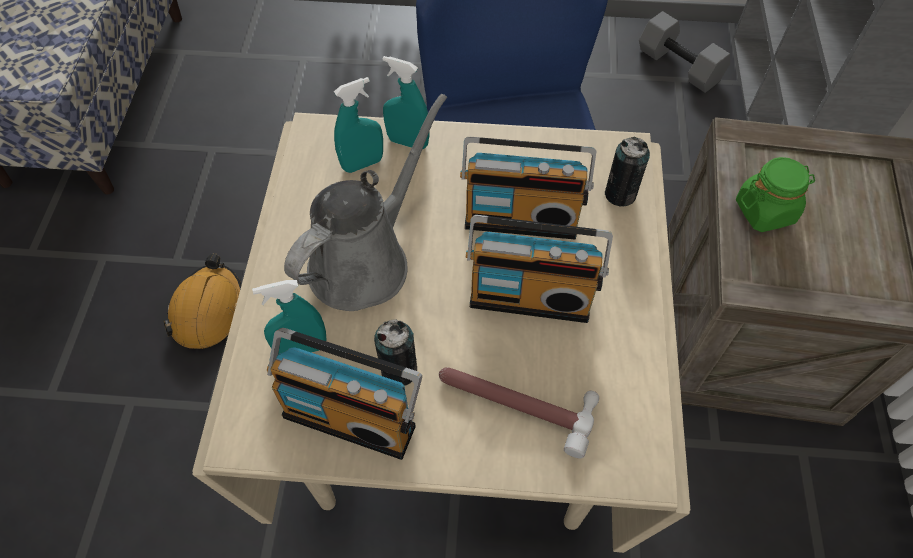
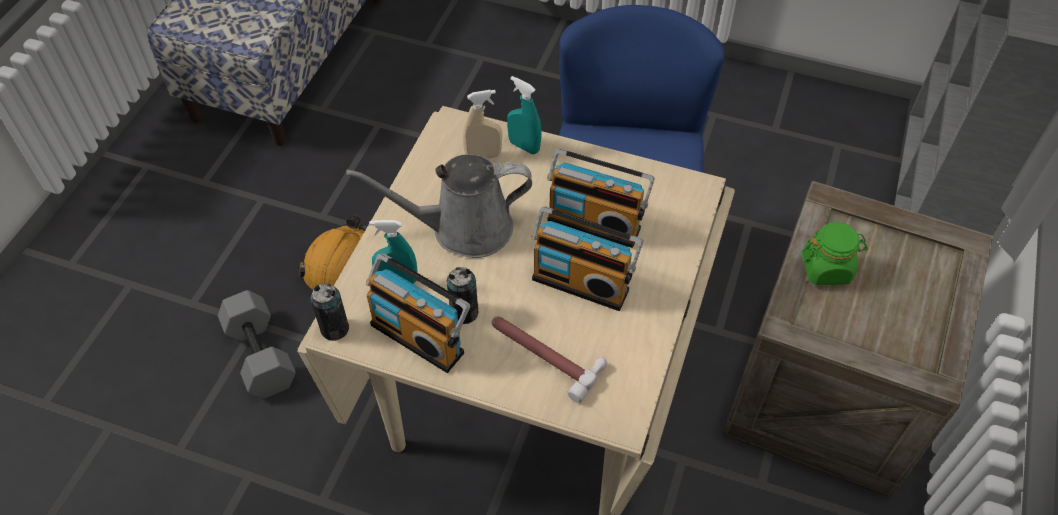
camera: 15 degrees right, 5 degrees down
(362, 164) = (483, 156): turquoise spray bottle -> beige spray bottle
(365, 260) = (463, 228): grey watering can -> grey watering can turned 150 degrees counterclockwise
(620, 194) = (682, 221): can -> can (334, 329)
(680, 66) = (845, 132): grey dumbbell -> grey dumbbell (262, 355)

